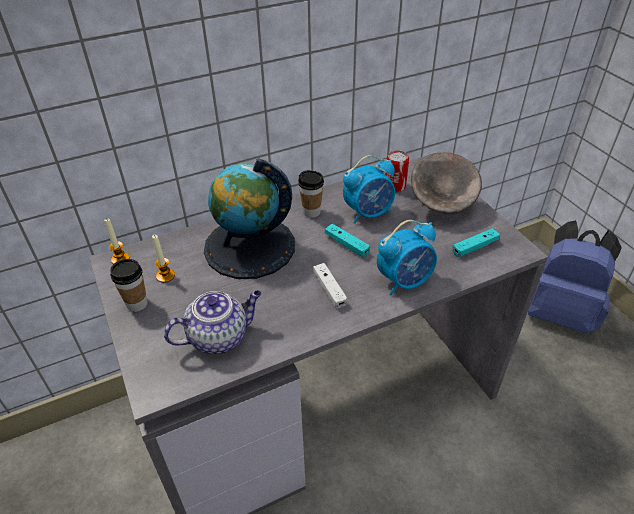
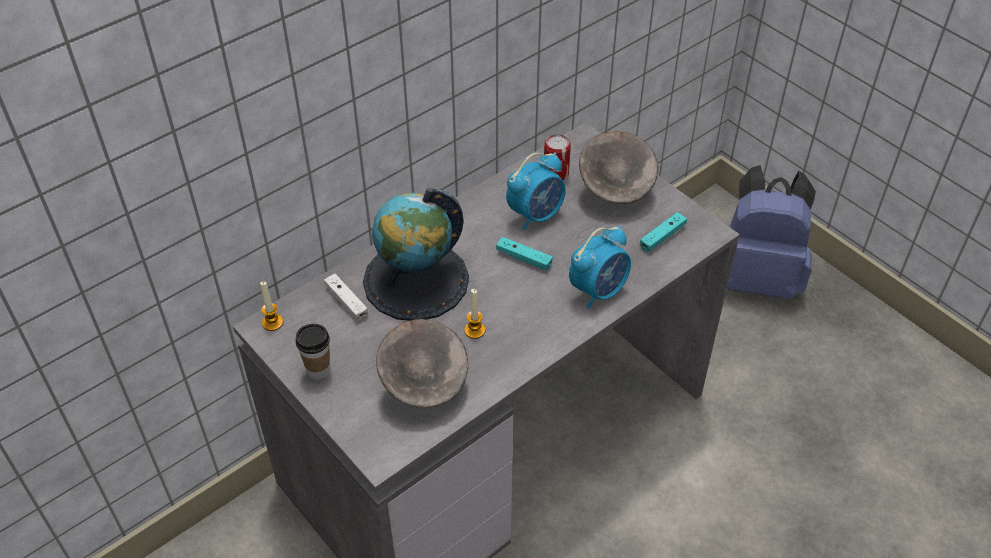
camera: 15 degrees left, 5 degrees up
(165, 276) = (335, 333): candle -> candle (474, 330)
(219, 337) = (425, 388): teapot -> grey bowl
(311, 212) = (470, 224): cup -> none
(329, 289) = (522, 314): white game controller -> white game controller (346, 301)

